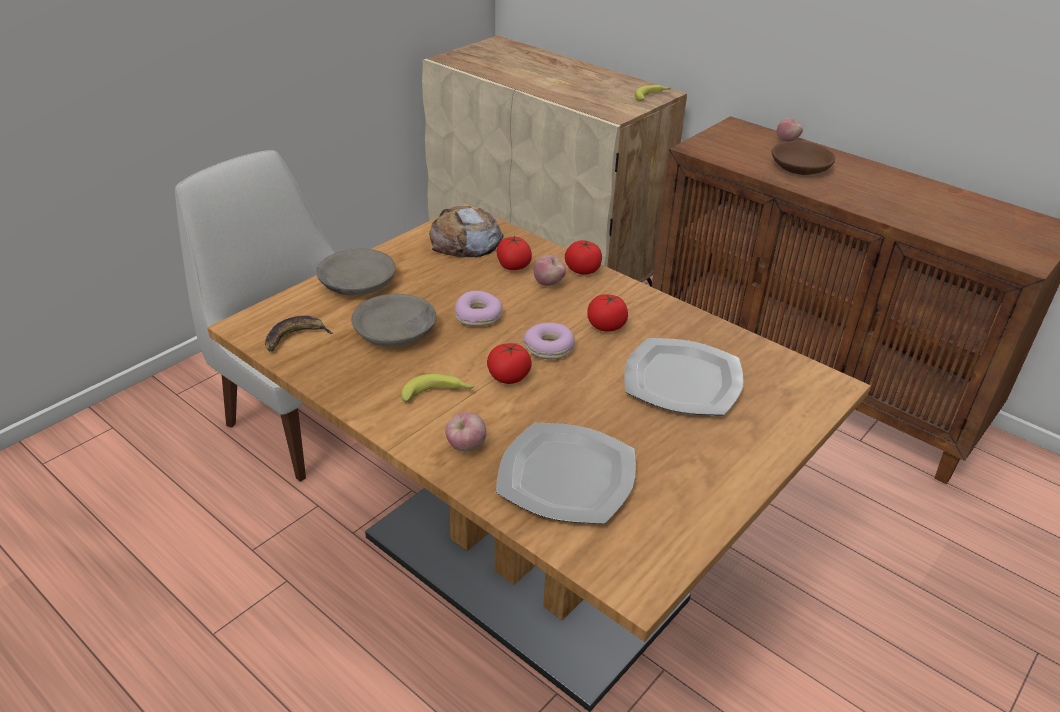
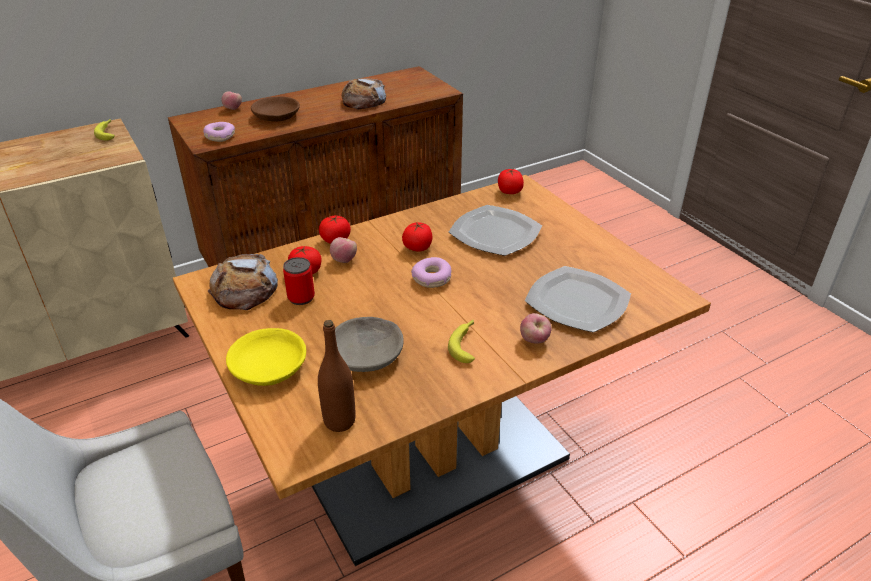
camera: 70 degrees left, 0 degrees up
(295, 338) = (339, 421): banana -> brown bottle
(356, 283) = (268, 368): grey bowl -> yellow bowl
(469, 274) = (301, 297): none -> can
(478, 316) = (369, 304): donut -> donut (220, 136)
(509, 377) = (459, 305): tomato -> tomato (509, 191)
(912, 209) = (363, 100): none -> bread

